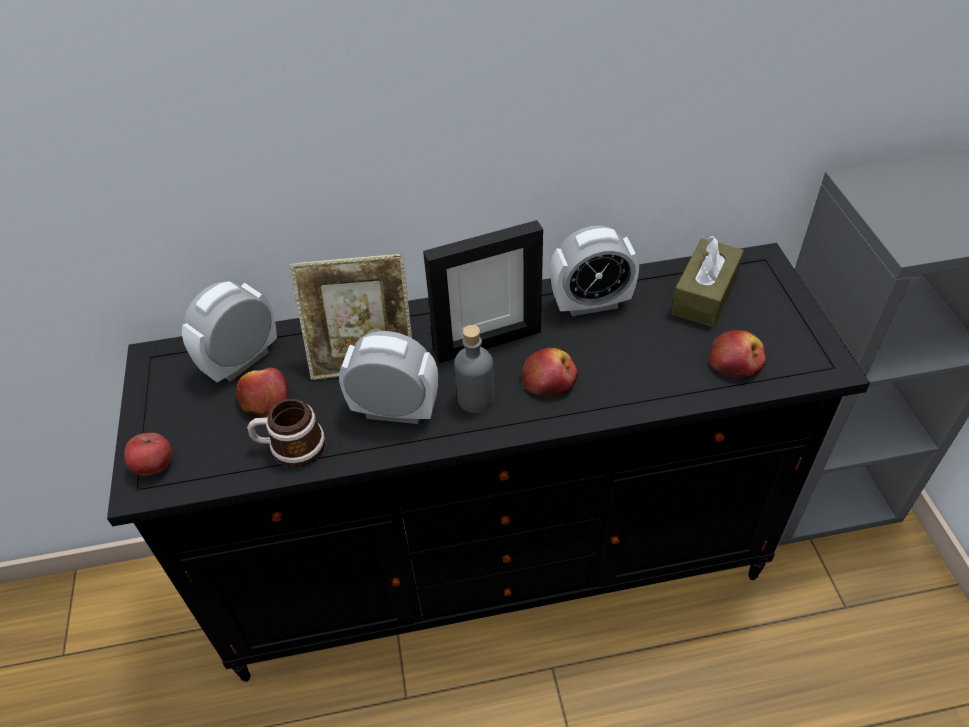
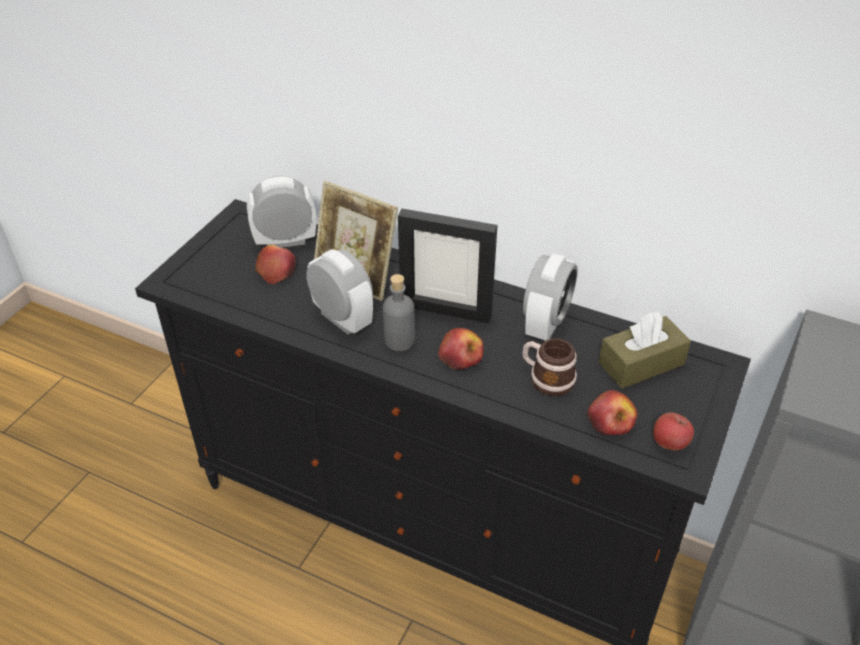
camera: 35 degrees right, 5 degrees down
(154, 466) = (183, 274): apple -> apple (669, 443)
(290, 447) = (262, 305): mug -> mug (546, 378)
(591, 304) = (546, 324): alarm clock -> alarm clock turned 90 degrees counterclockwise

